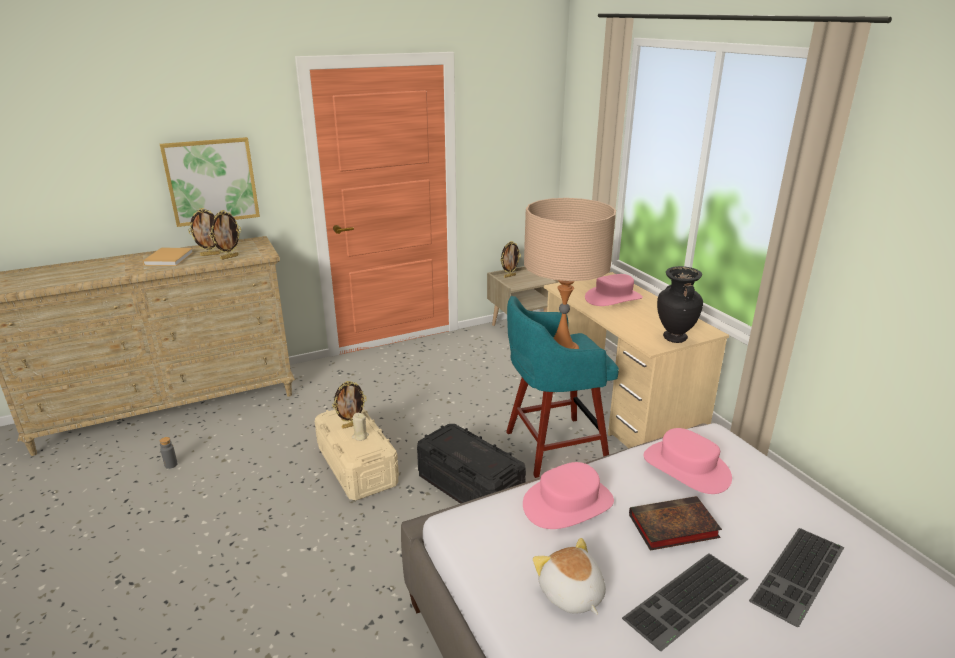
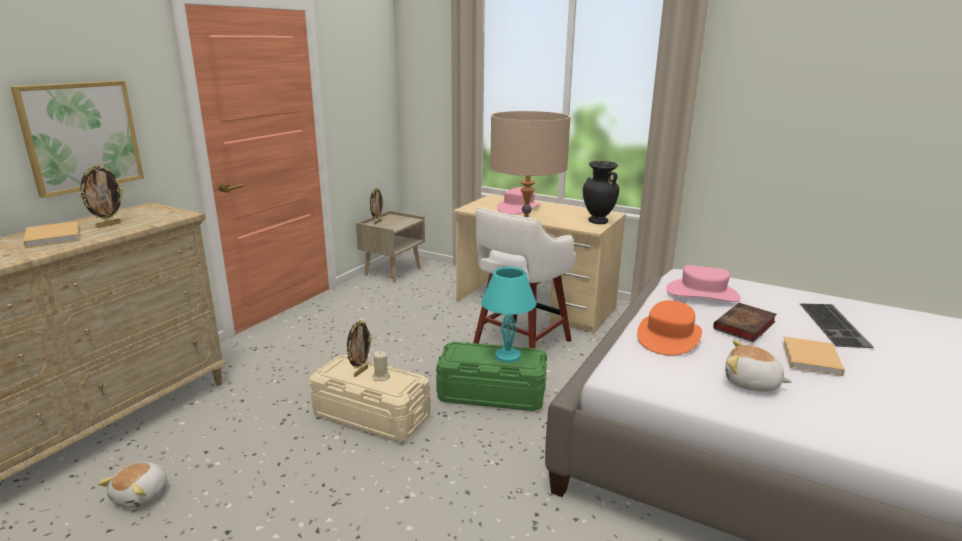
camera: 35 degrees left, 5 degrees down
(171, 465) = (142, 495): grey bottle -> plush toy
(229, 257) = (141, 223): picture frame -> none
(470, 487) = (491, 393): black storage box -> green storage box
(481, 456) = (506, 356): none -> turquoise table lamp
(552, 447) = (520, 344): turquoise stool -> white stool
(568, 503) = (669, 336): pink hat -> orange hat
(688, 601) = (811, 359): keyboard -> beige book

